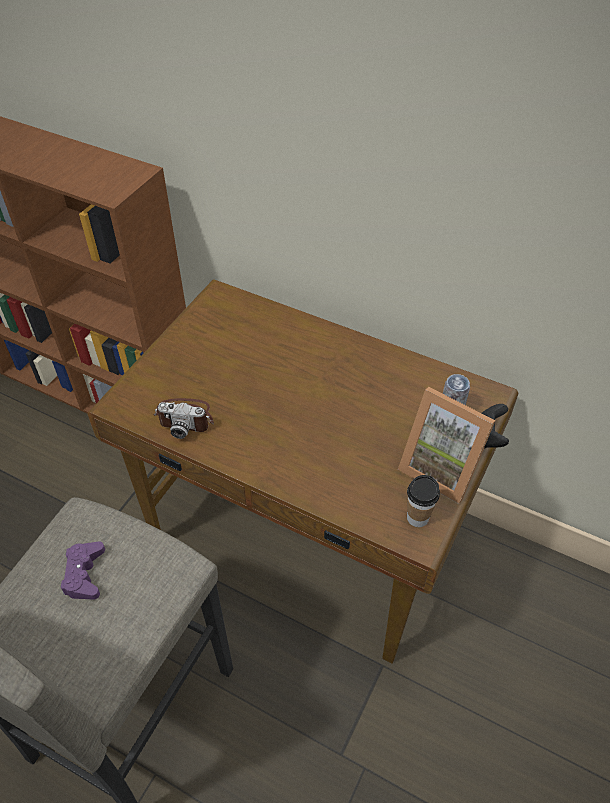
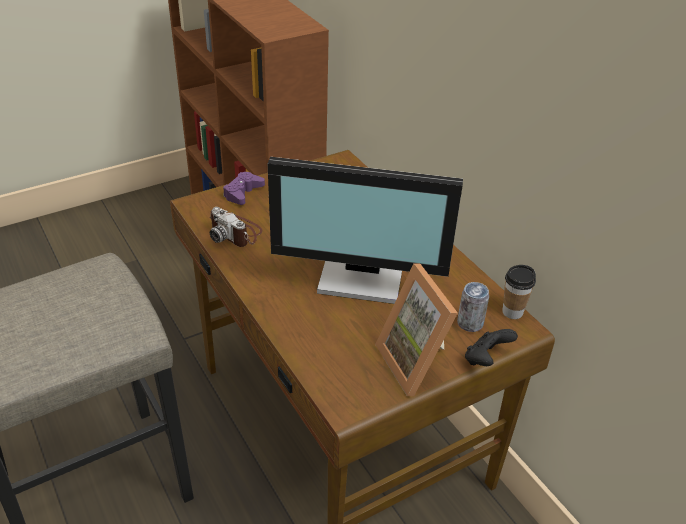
camera: 30 degrees right, 10 degrees down
(84, 574) = (66, 299): purple game controller -> purple game controller (243, 193)
(334, 407) = (363, 276): none -> monitor
(417, 518) = (359, 389): cup -> cup (512, 312)

